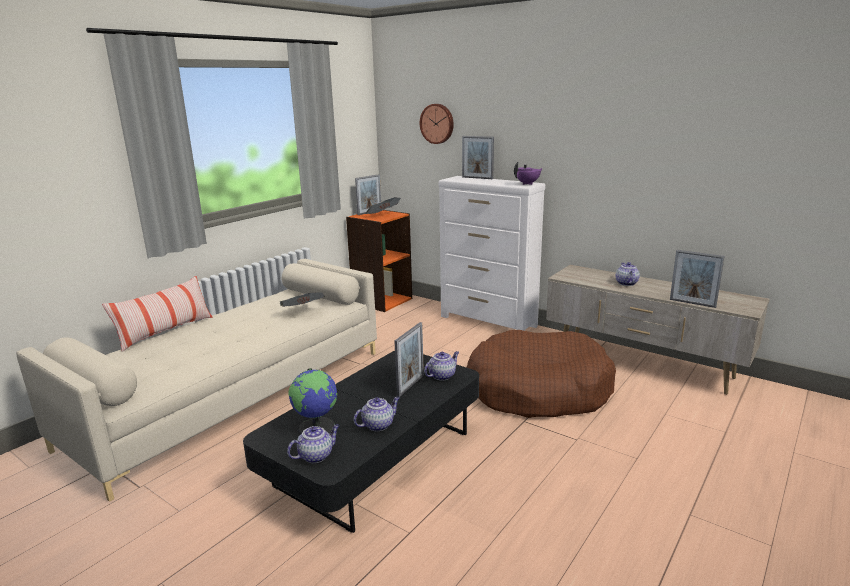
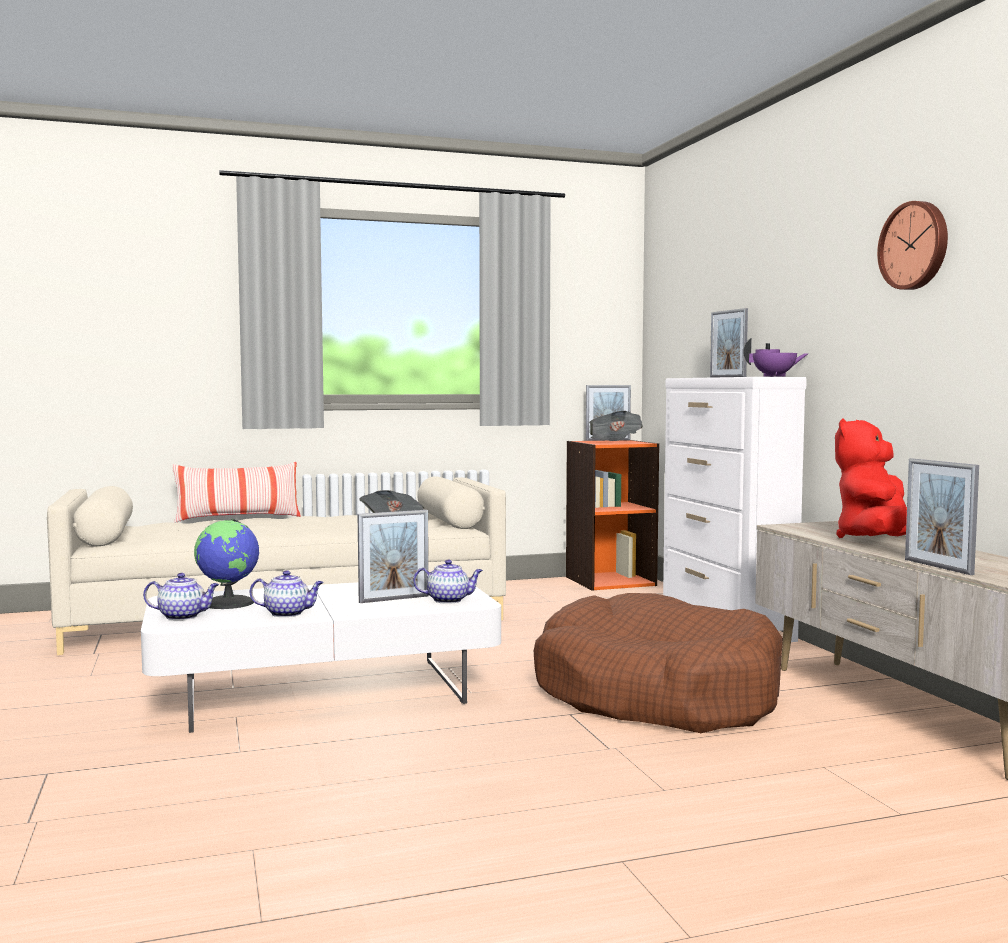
camera: 35 degrees right, 15 degrees down
(375, 459) = (323, 693): black coffee table -> white coffee table
(437, 123) = (698, 301): wall clock -> wall clock (915, 246)
(626, 283) = (876, 541): teapot -> red plush toy

